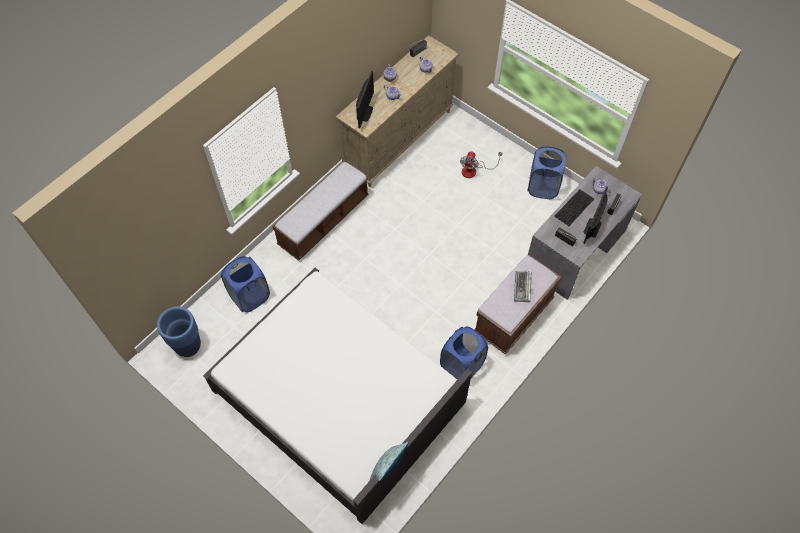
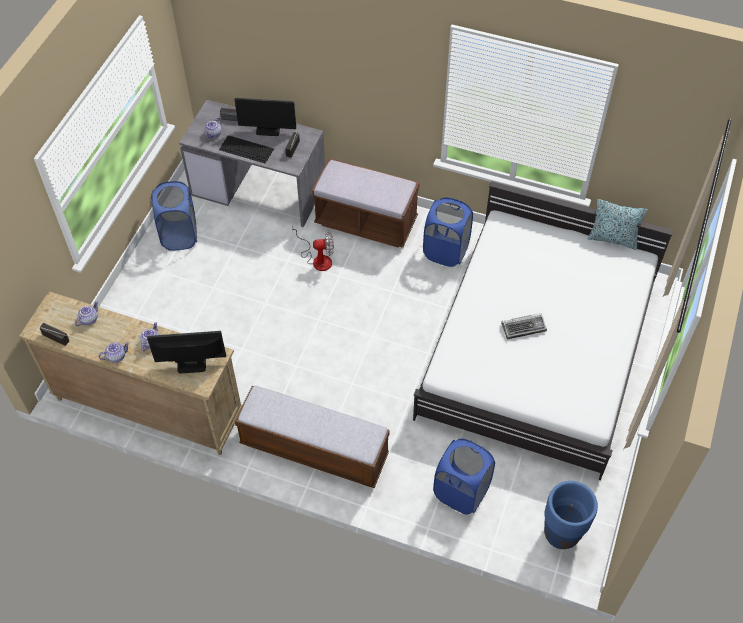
camera: 110 degrees left, 5 degrees down
(474, 170) = (175, 308): fan -> fan (317, 259)
(522, 288) = (359, 182): keyboard -> keyboard (524, 327)

